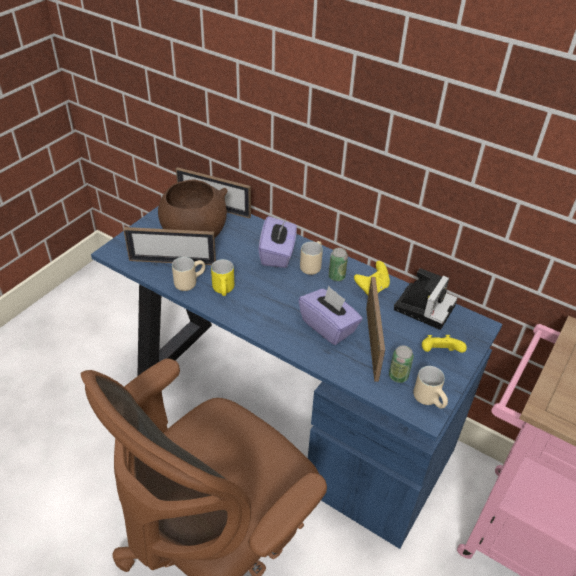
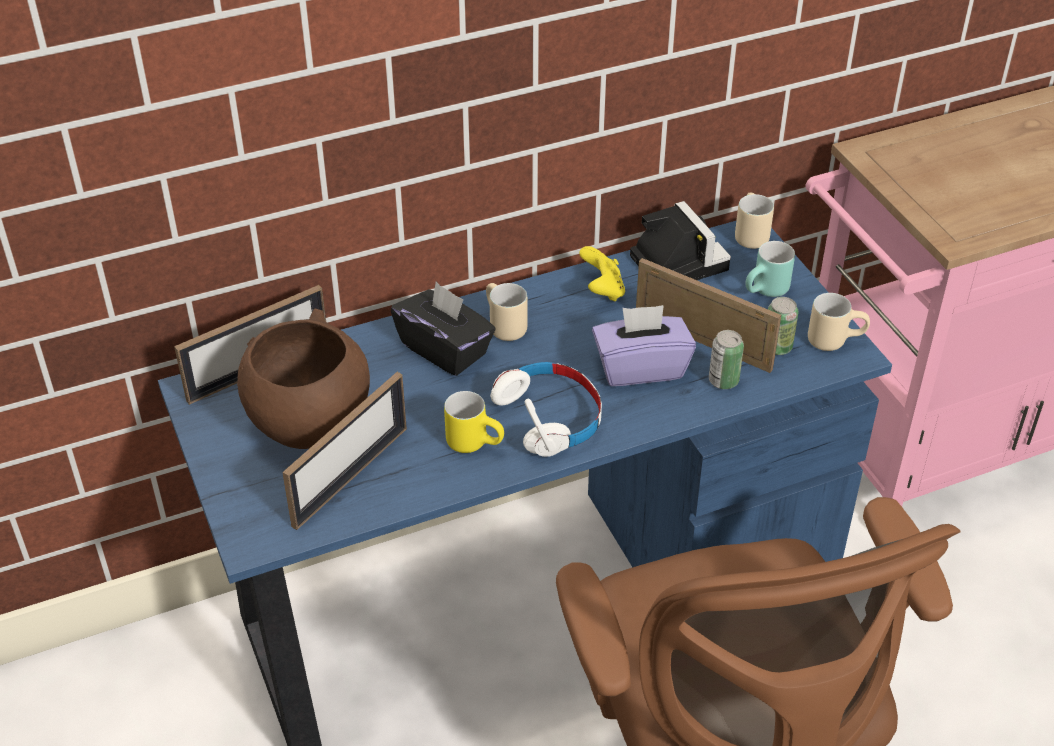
camera: 55 degrees left, 0 degrees up
(189, 281) = (418, 475): beige mug -> beige mug (748, 234)
(263, 308) = (549, 417): none -> white headphones
(277, 254) = (445, 349): purple tissue box -> black tissue box
(336, 276) = (549, 312): can -> can (723, 381)
(439, 353) = (767, 292): yellow game controller -> turquoise mug

